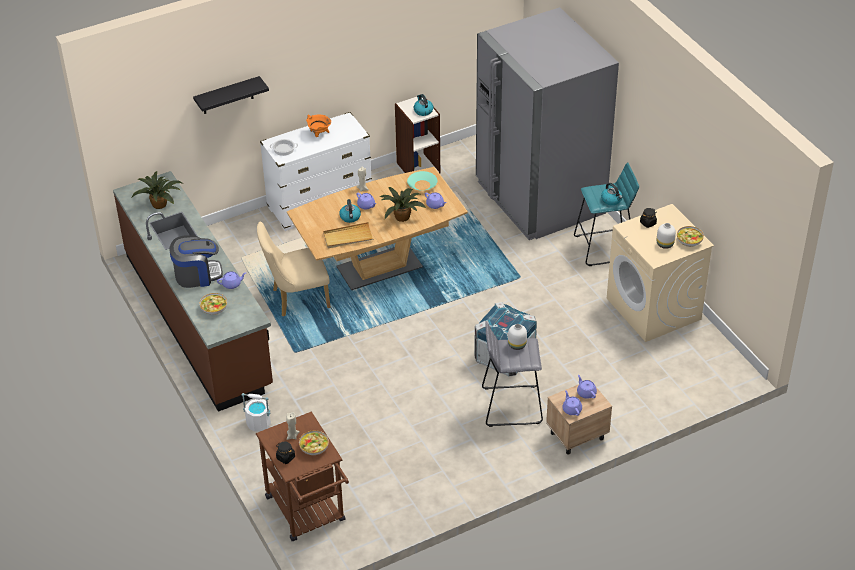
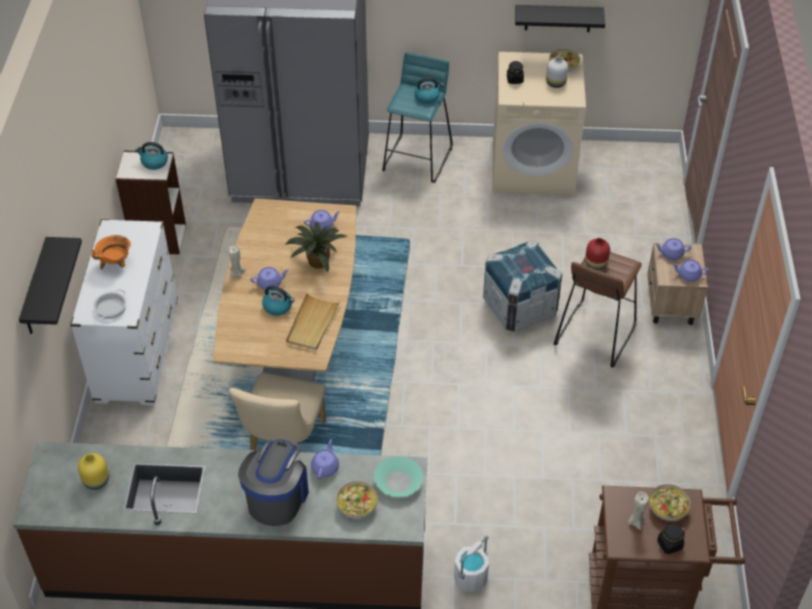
camera: 60 degrees left, 5 degrees up
(160, 203) = (95, 480): potted plant -> yellow vase
(422, 185) = (278, 221): turquoise bowl -> turquoise bowl (398, 481)
(511, 405) = (594, 335): grey stool -> brown stool
(516, 345) = (595, 264): white vase -> red vase
(706, 204) = (558, 18): none -> black shelf

